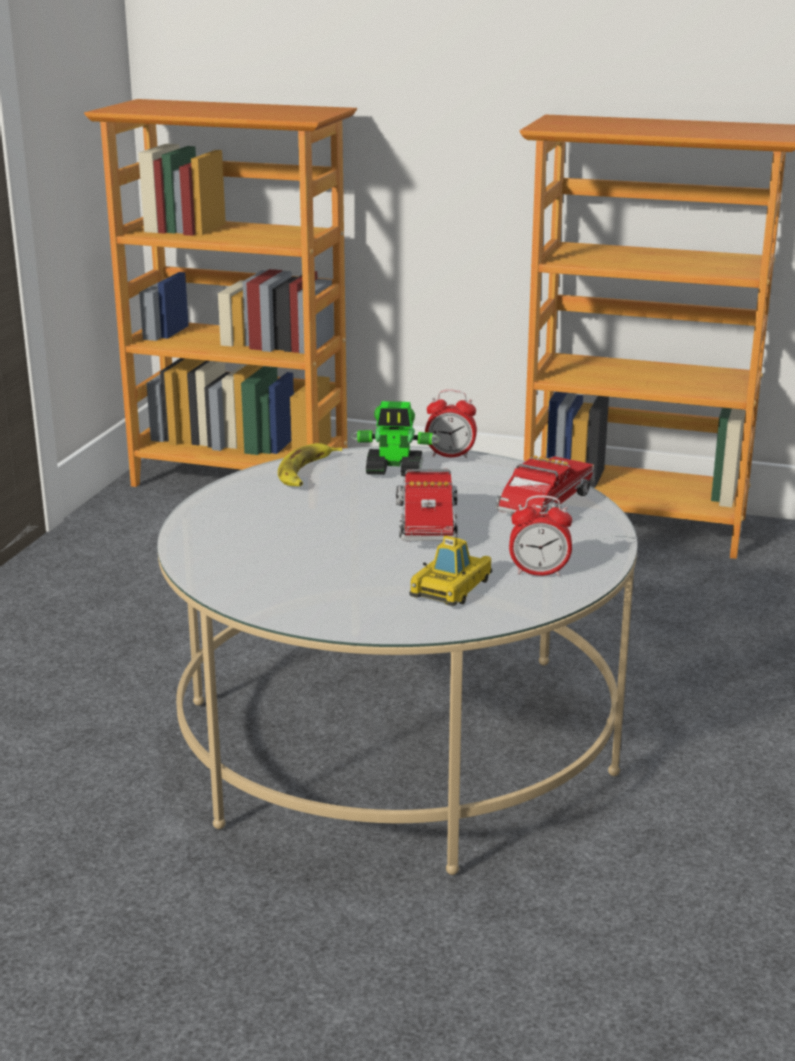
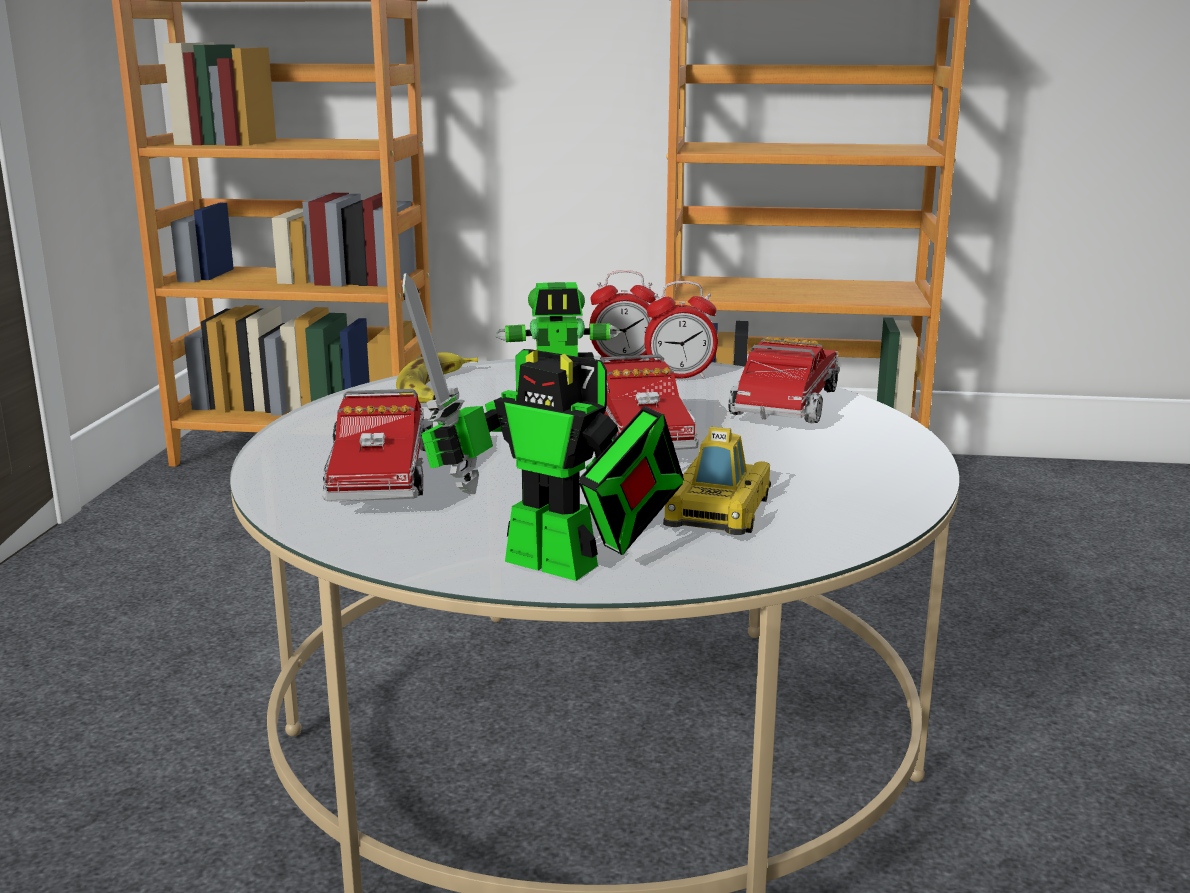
camera: 10 degrees left, 5 degrees down
(249, 546) = (380, 478): none -> toy truck
(340, 618) = (564, 567): none -> toy robot
(539, 573) = (835, 484): alarm clock -> alarm clock (679, 377)

